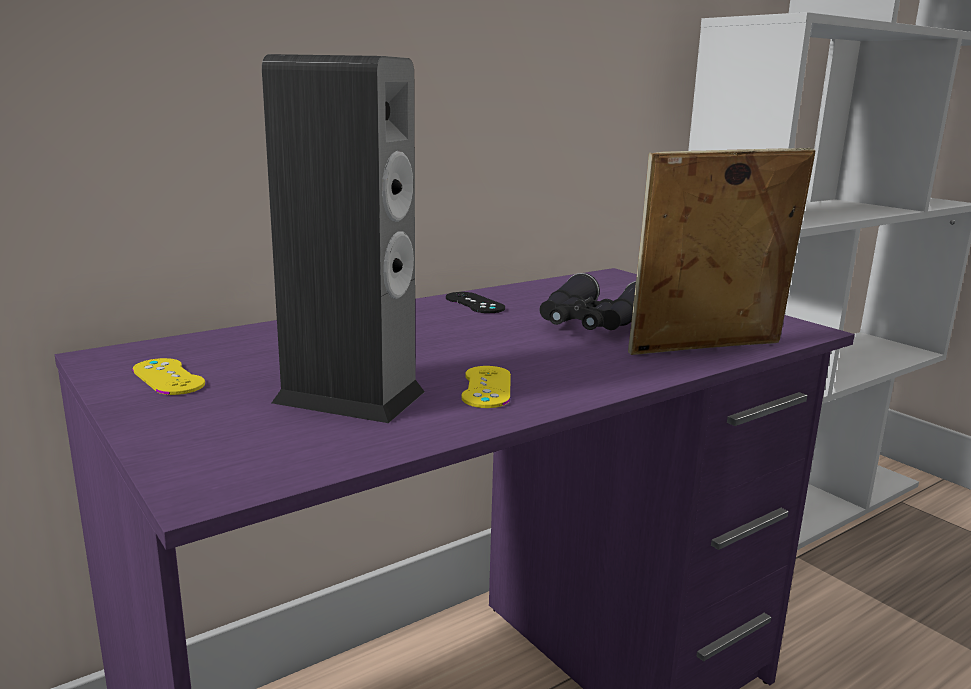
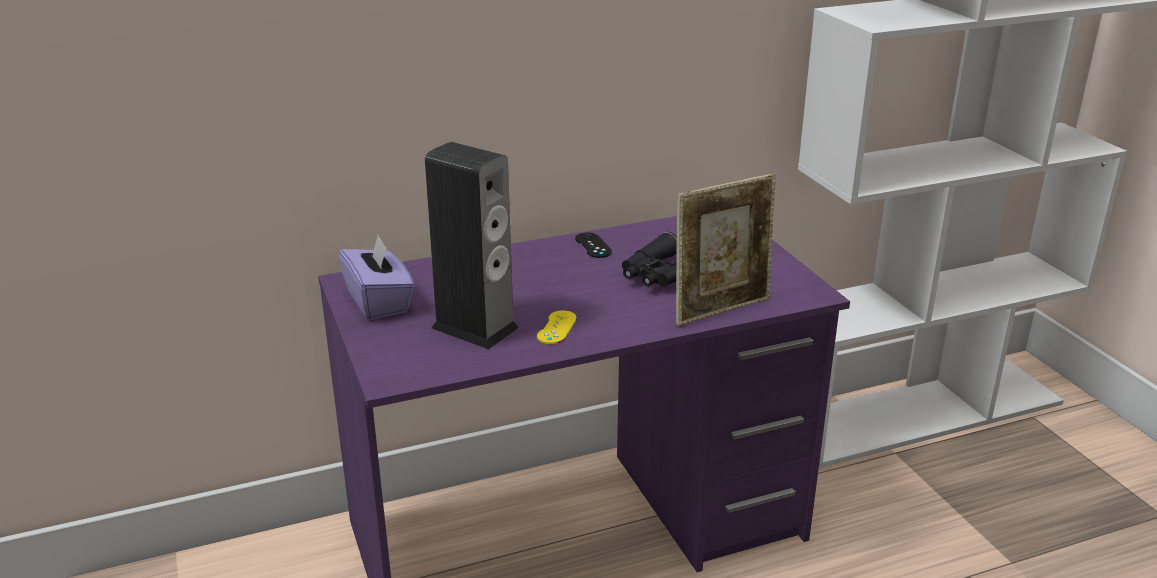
camera: 15 degrees right, 10 degrees up
(168, 377) = (379, 302): yellow game controller -> purple tissue box
(707, 351) = (721, 309): picture frame -> picture frame turned 150 degrees clockwise

